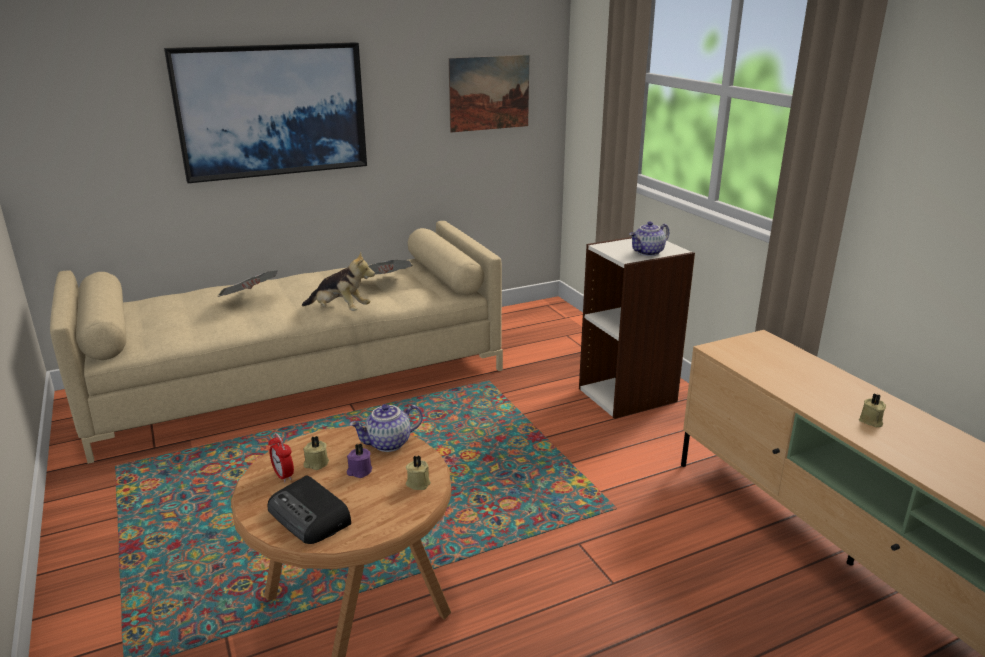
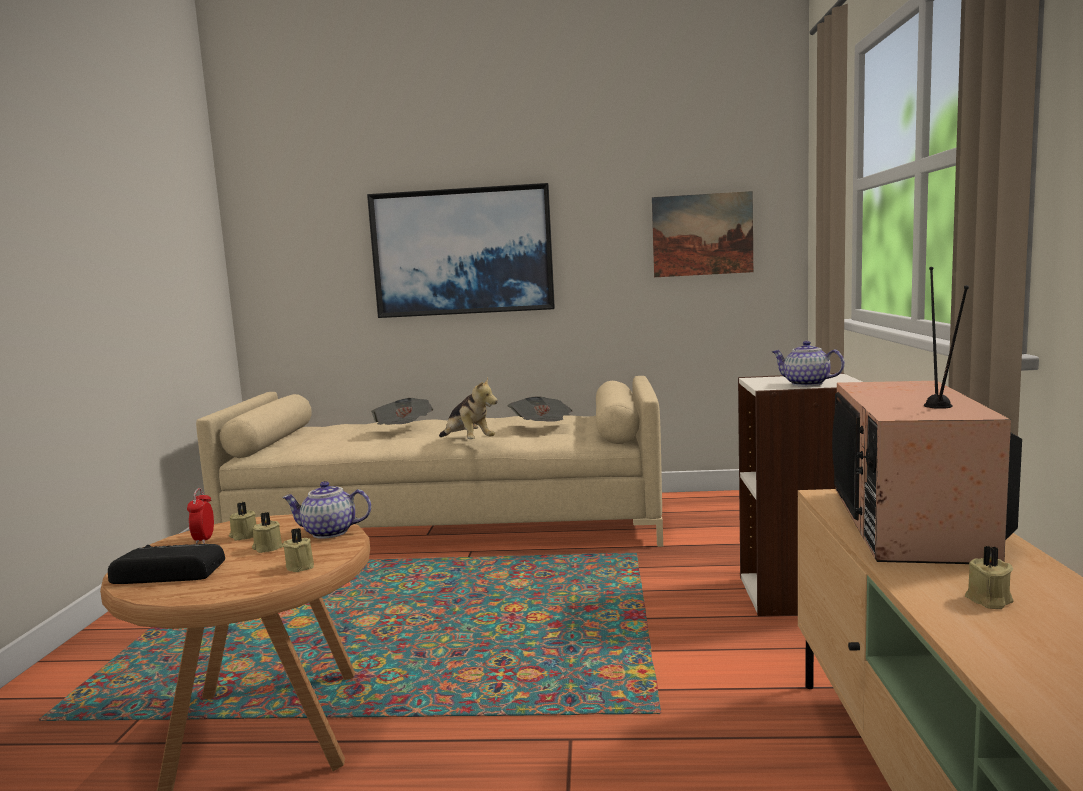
camera: 30 degrees right, 15 degrees down
(310, 517) = (168, 572): radio -> radio turned 105 degrees clockwise
(359, 471) = (267, 548): purple candle -> beige candle
(648, 253) = (805, 384): teapot -> teapot turned 45 degrees clockwise
(785, 368) = (914, 524): none -> television

